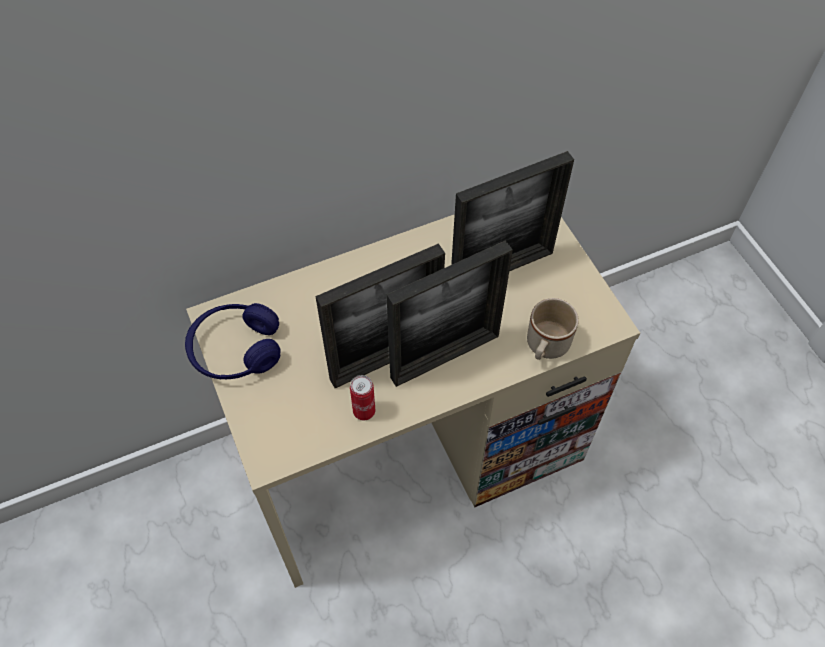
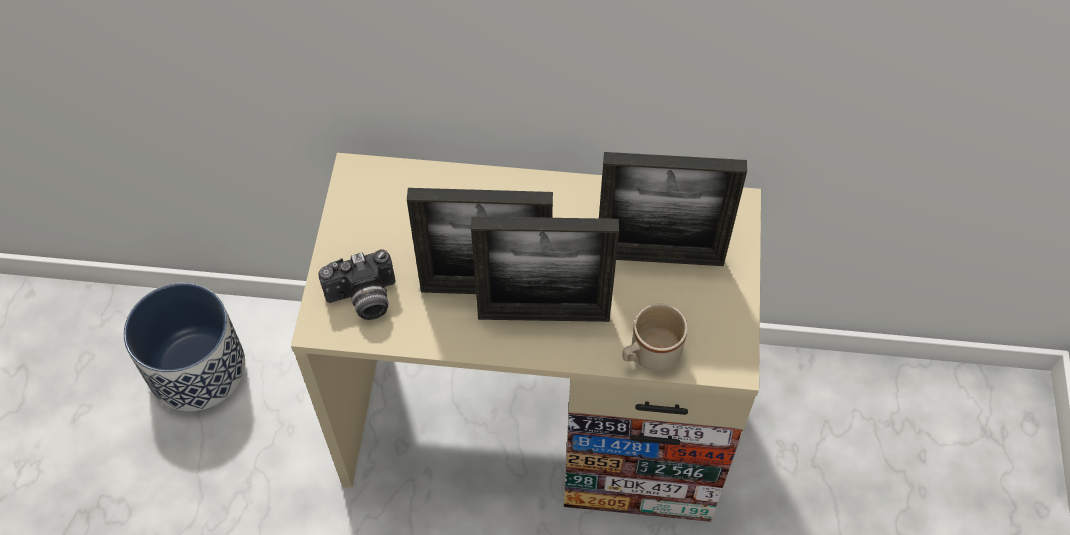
camera: 30 degrees right, 0 degrees up
(112, 558) = (198, 368): none -> planter
(236, 350) = (356, 212): blue headphones -> none
(291, 419) = (364, 300): none -> camera
(364, 411) = (433, 327): can -> none

